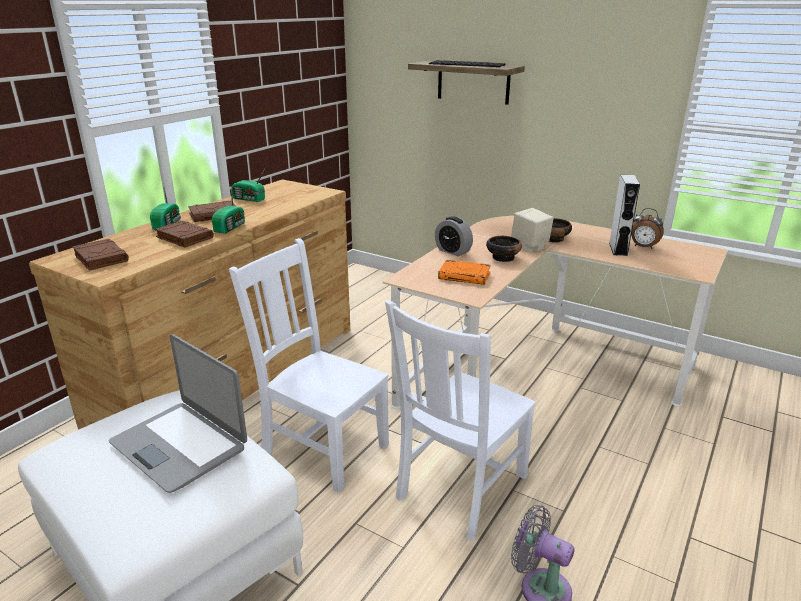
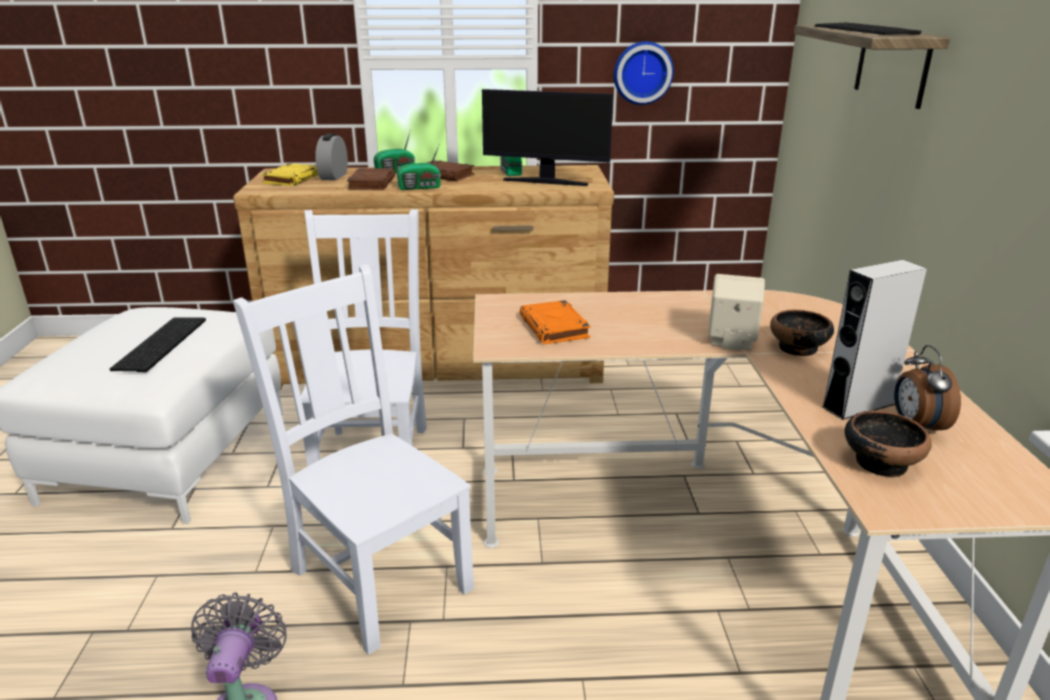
camera: 55 degrees right, 0 degrees up
(100, 258) = (292, 179): brown book -> yellow book
(180, 445) = (162, 344): laptop -> keyboard
(280, 105) = (642, 72): none -> wall clock
(293, 198) = (546, 181): none -> monitor
(453, 251) = (623, 302): alarm clock -> alarm clock (333, 176)
(459, 489) = (378, 576): white chair -> white chair turned 45 degrees clockwise
(502, 257) = (655, 333): bowl -> bowl (880, 462)

